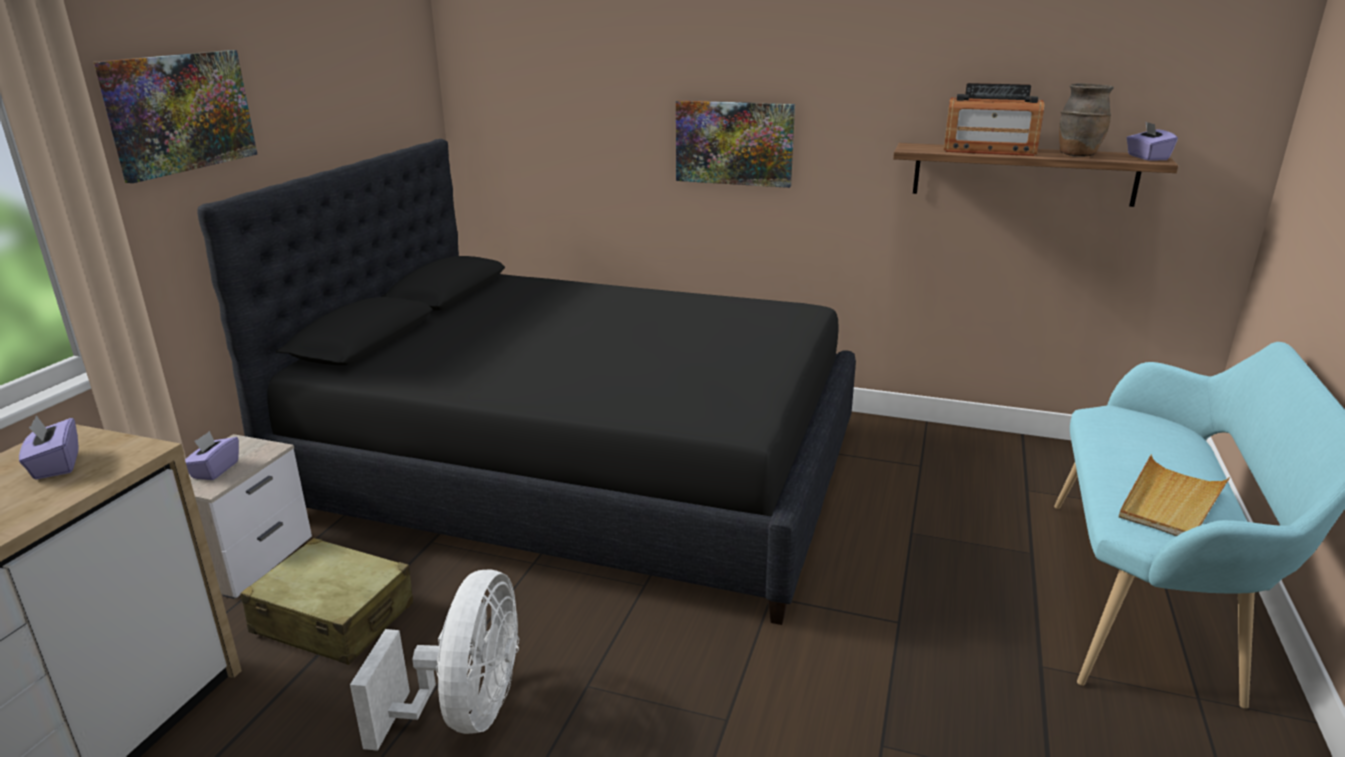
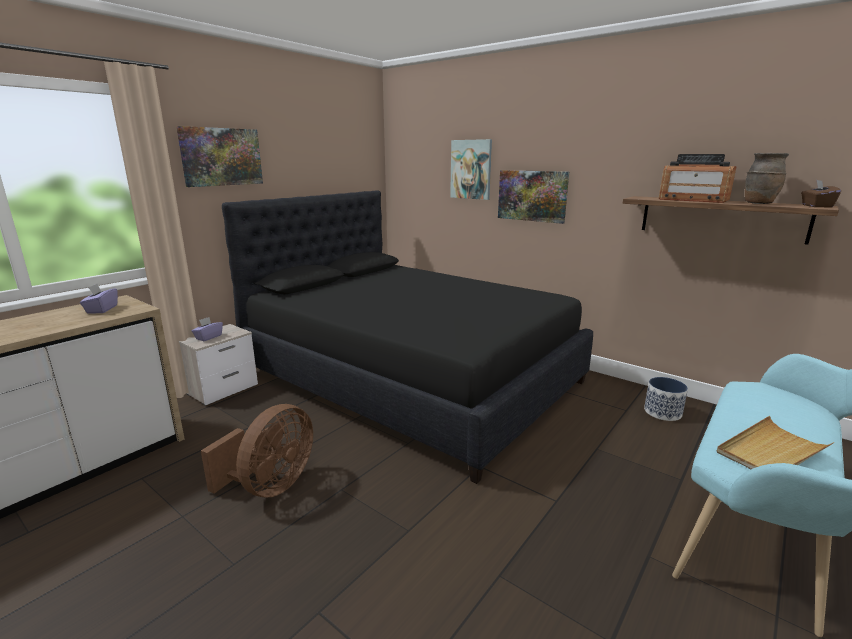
camera: 20 degrees right, 5 degrees down
(334, 618) = (241, 424): beige suitcase -> none
(466, 711) = (270, 486): white fan -> brown fan
(620, 98) = (471, 169): none -> picture
(967, 460) = (663, 412): none -> planter
(1147, 157) = (816, 206): purple tissue box -> brown tissue box

